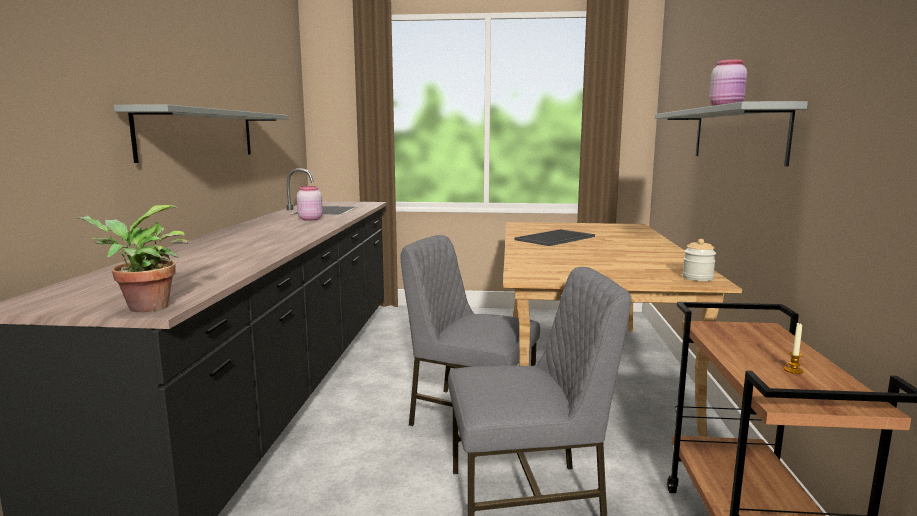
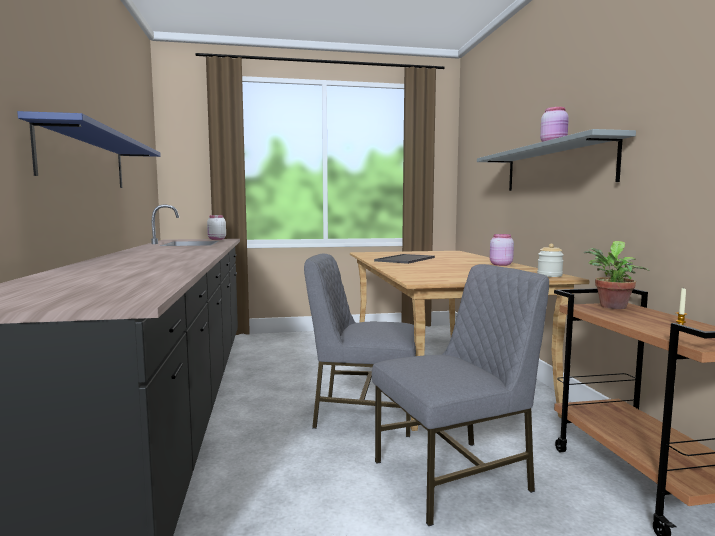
camera: 15 degrees left, 5 degrees down
(143, 308) = (112, 301): potted plant -> potted plant (612, 307)
(200, 134) = (85, 160): grey shelf -> blue shelf
(310, 219) = (186, 248): pink jar -> pink jar (500, 264)
(360, 203) = (216, 239): none -> white jar

